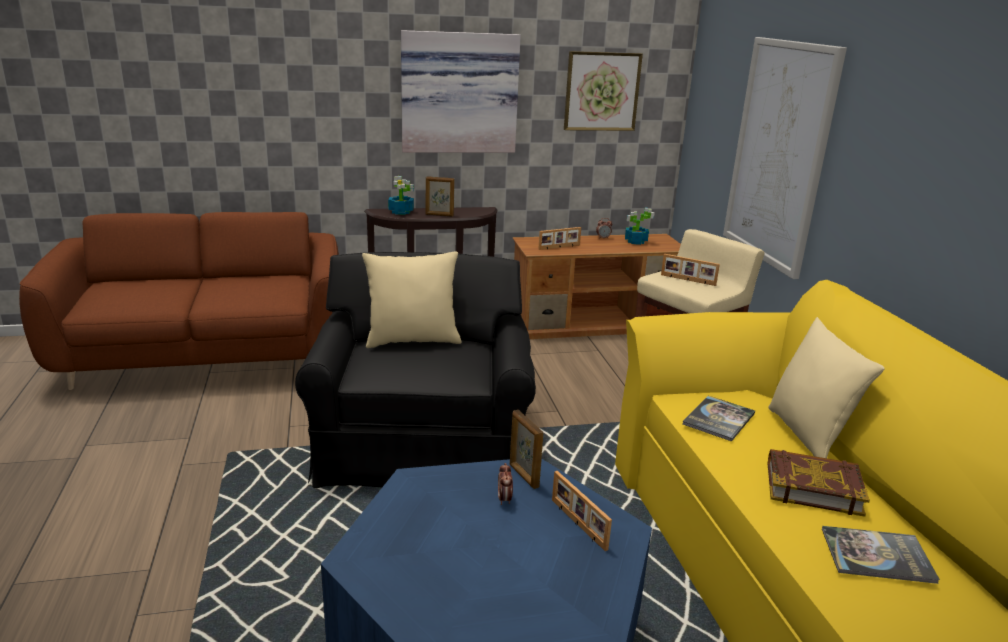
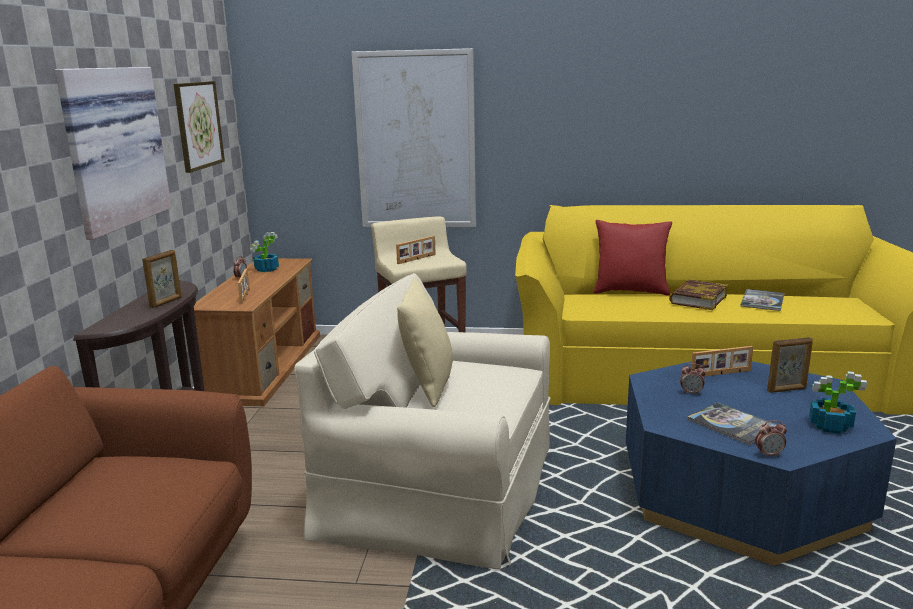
camera: 70 degrees left, 5 degrees down
(355, 550) = (769, 454): none -> alarm clock
(401, 212) = (123, 318): potted plant -> potted plant (829, 426)
(422, 440) = (440, 489): black armchair -> beige armchair
(523, 476) = (658, 383): picture frame -> picture frame (787, 390)
(718, 419) = (608, 306): book -> book (732, 424)
(808, 435) = (630, 291): beige pillow -> red pillow

